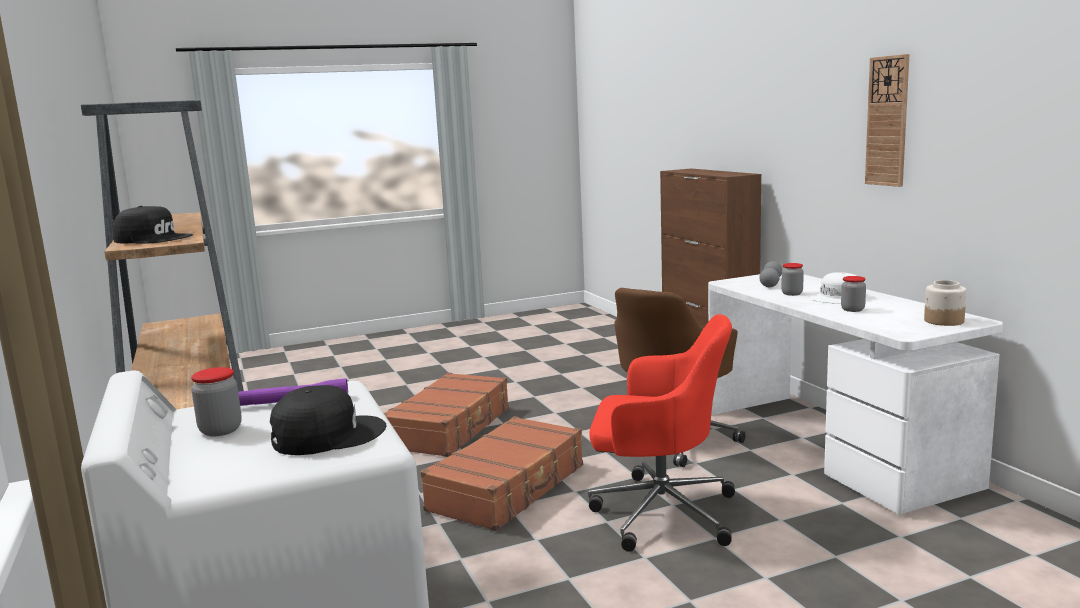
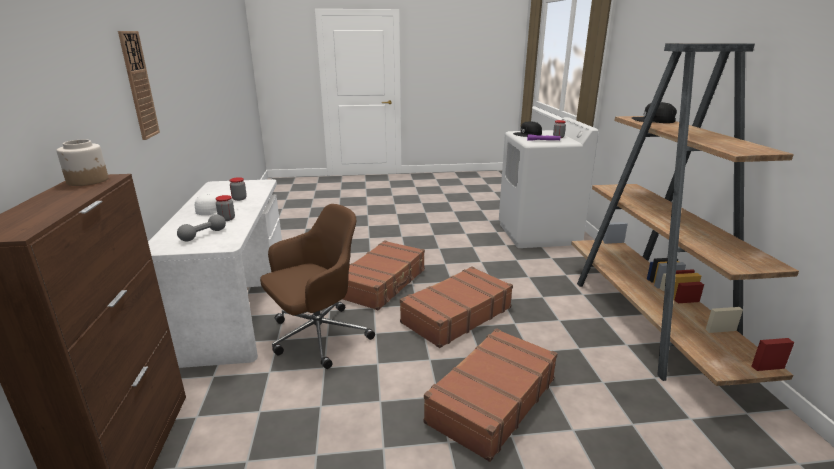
camera: 165 degrees left, 10 degrees up
(659, 512) = (383, 283): red office chair -> brown suitcase
(943, 321) = (228, 185): jar -> jar (88, 180)

